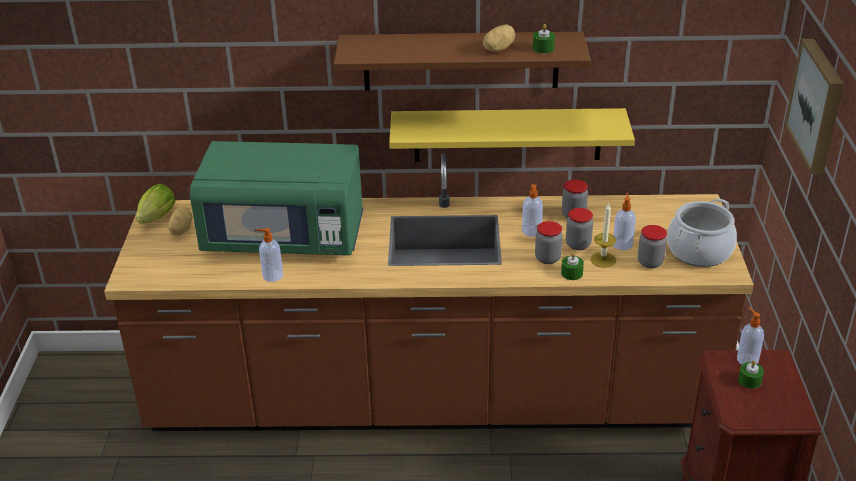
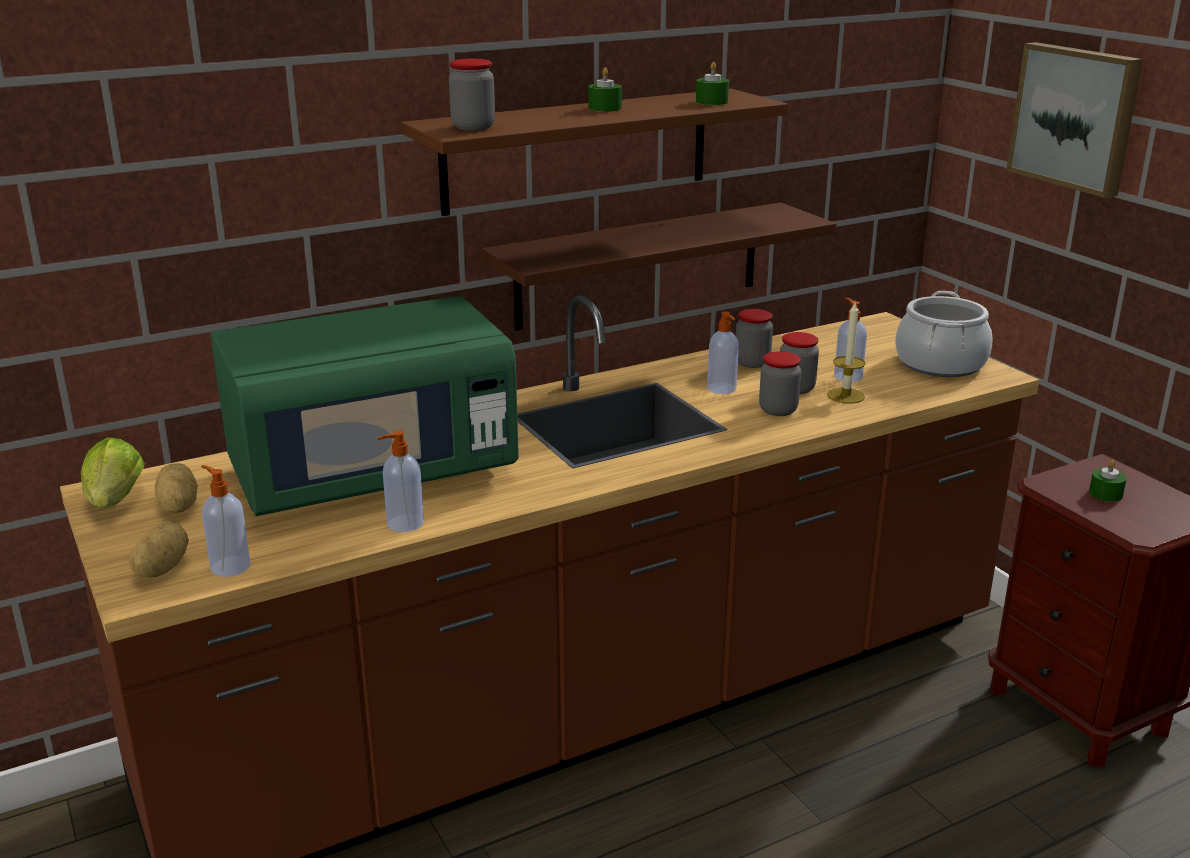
camera: 30 degrees left, 10 degrees down
(498, 49) = (655, 108): potato -> potato (160, 569)
(507, 135) = (639, 265): yellow shelf -> brown shelf
(572, 273) = (827, 417): green candle -> green candle (605, 108)
(650, 262) = (902, 386): jar -> jar (473, 127)
(747, 359) = (1074, 474): soap dispenser -> soap dispenser (229, 566)

